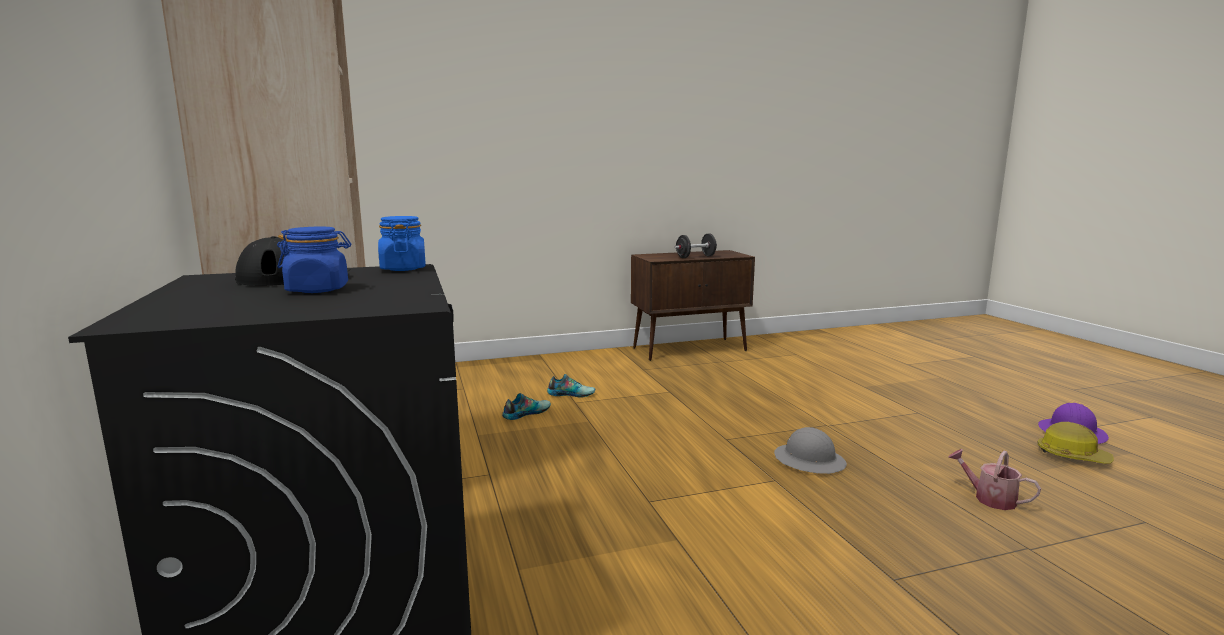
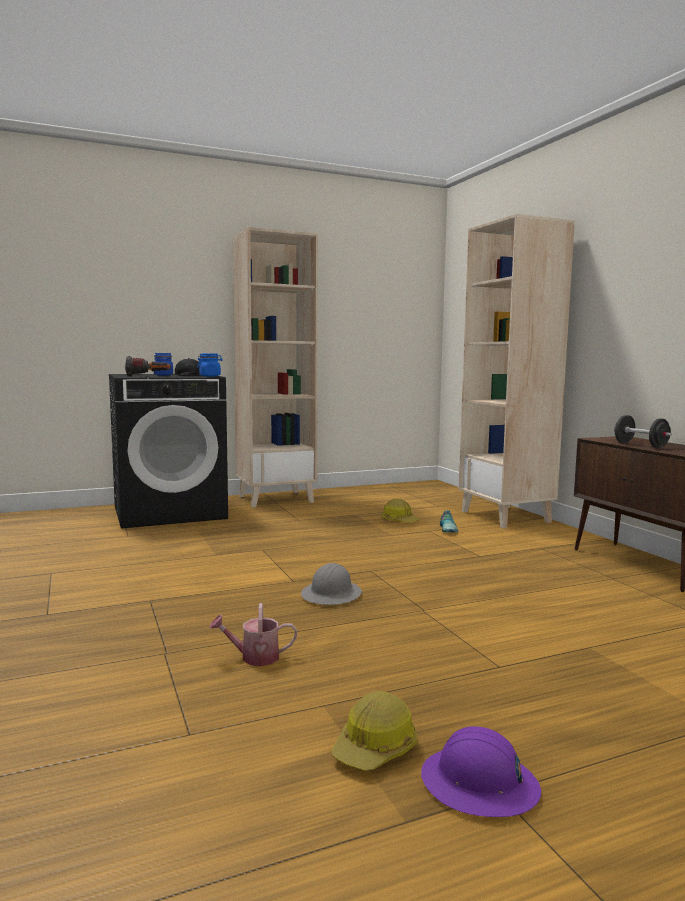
camera: 85 degrees right, 5 degrees down
(410, 294) = (148, 376): none -> flashlight
(526, 413) = (399, 521): shoe -> hard hat
(529, 367) = (506, 517): none -> beige bookcase
(989, 498) = (254, 657): watering can -> watering can turned 135 degrees counterclockwise

